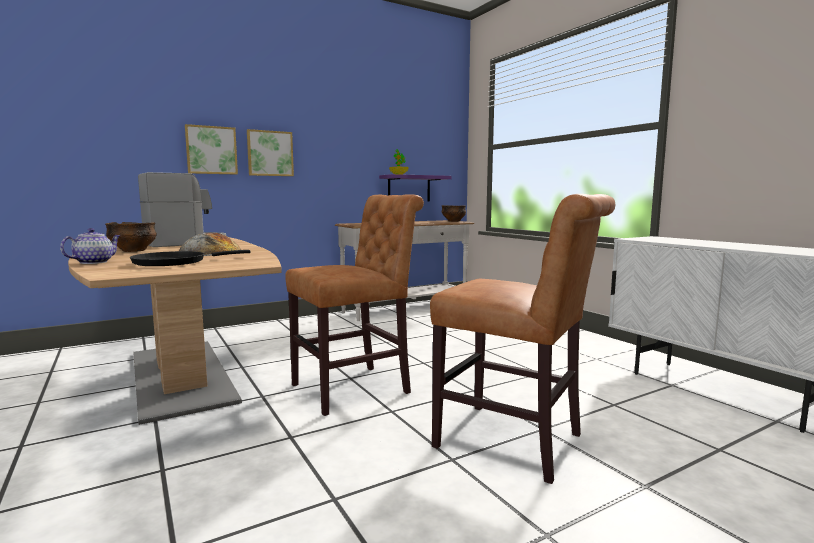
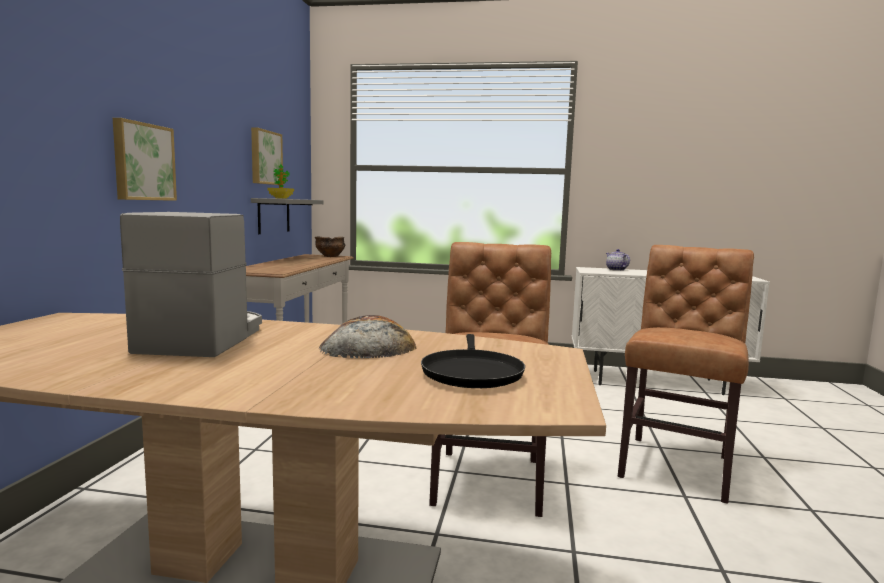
camera: 50 degrees left, 0 degrees up
(94, 262) = (377, 404): teapot -> teapot (616, 269)
(133, 250) = (243, 370): bowl -> none
(211, 150) = (63, 151): picture -> picture (265, 157)
(409, 188) = (273, 215): purple shelf -> grey shelf
(516, 443) = (677, 464): brown chair -> brown chair turned 45 degrees counterclockwise

